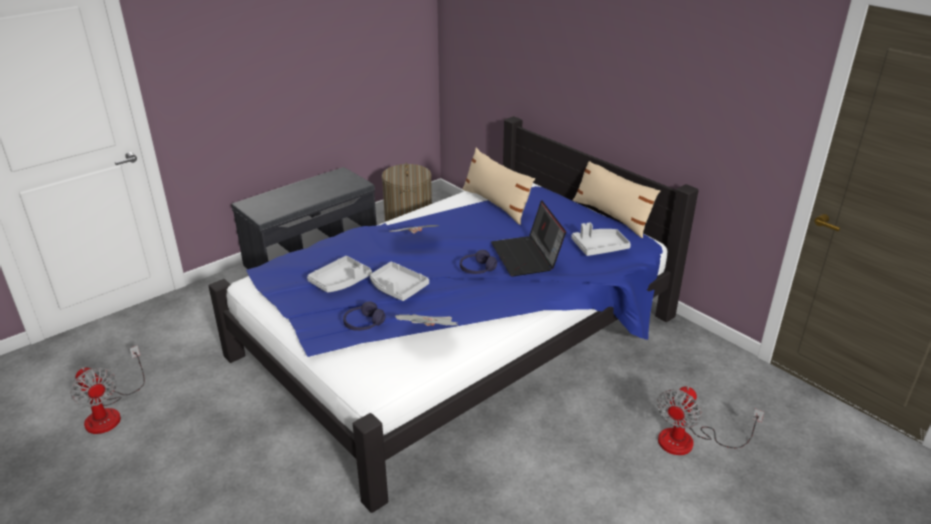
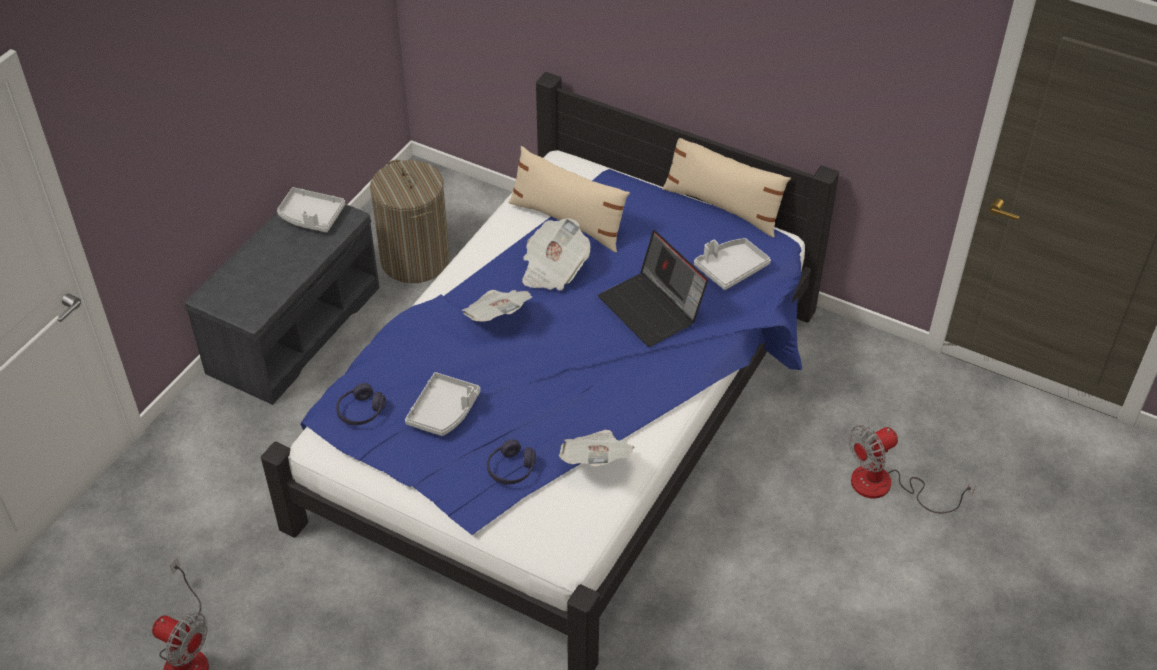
camera: 20 degrees left, 15 degrees up
(397, 288) = (520, 402): grey tray -> grey tray (311, 217)
(469, 224) = (553, 269): none -> newspaper
(477, 269) = (602, 345): purple headphones -> purple headphones (361, 411)
(688, 441) = (886, 487): fan -> fan turned 45 degrees clockwise

